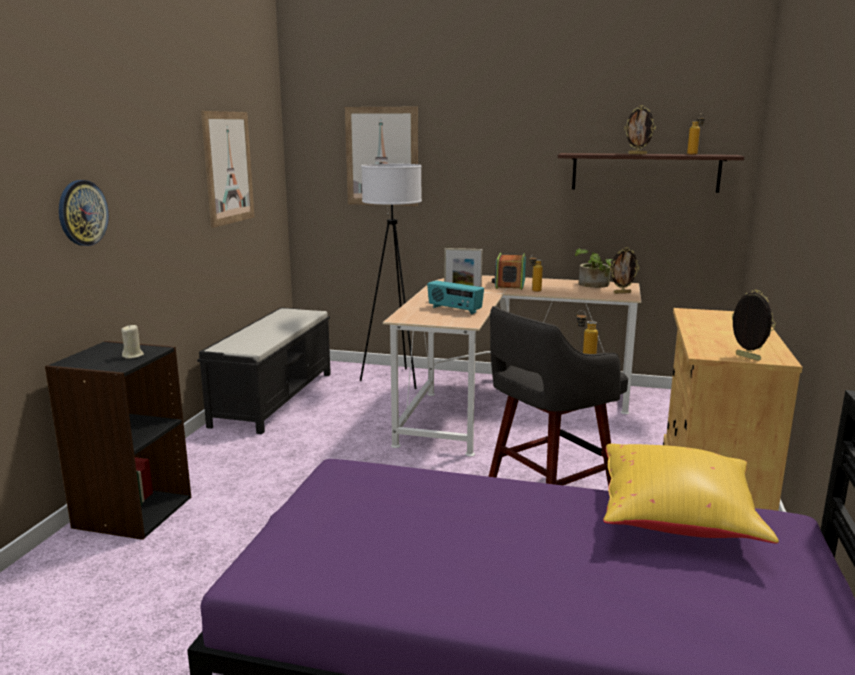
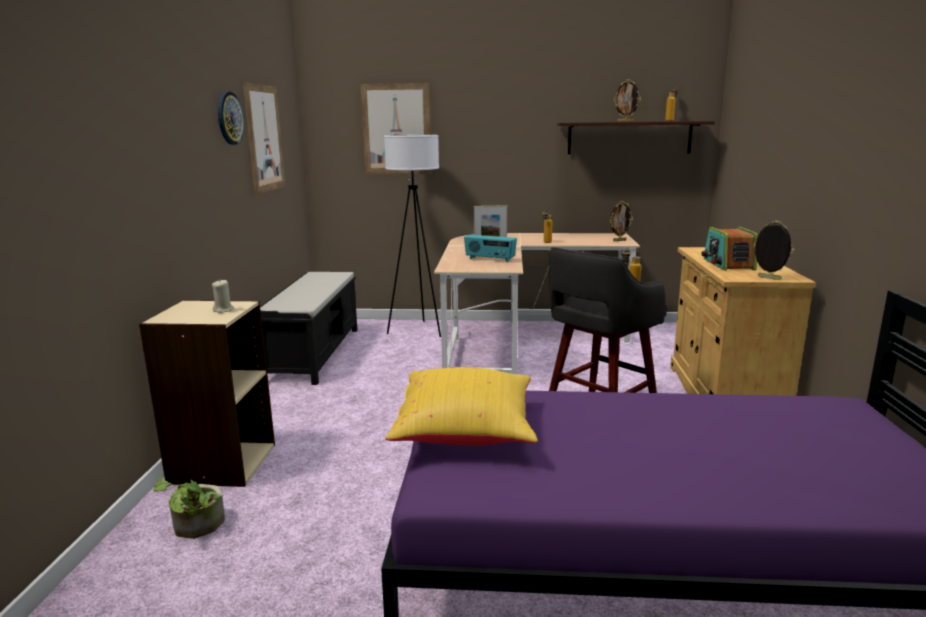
camera: 10 degrees left, 0 degrees up
(82, 213) = (159, 174): wall clock -> wall clock (229, 118)
(132, 512) = (222, 463): black bookcase -> beige bookcase
(509, 284) = (521, 238): radio -> radio (728, 264)
(593, 285) = (591, 236): potted plant -> potted plant (195, 528)
(677, 518) = (764, 409): yellow pillow -> yellow pillow (466, 432)

